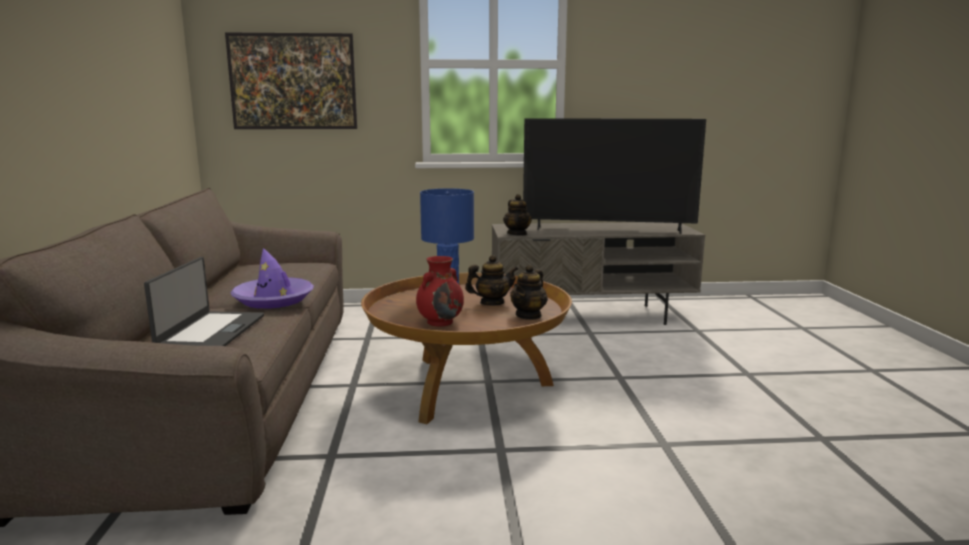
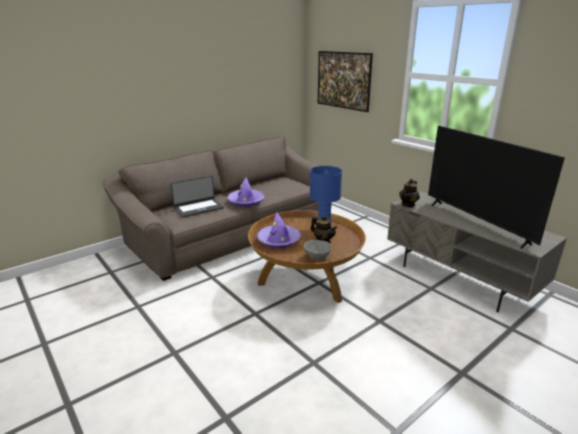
camera: 55 degrees right, 10 degrees up
(440, 322) = (279, 240): red vase -> purple hat
(529, 315) = (317, 257): teapot -> grey bowl

